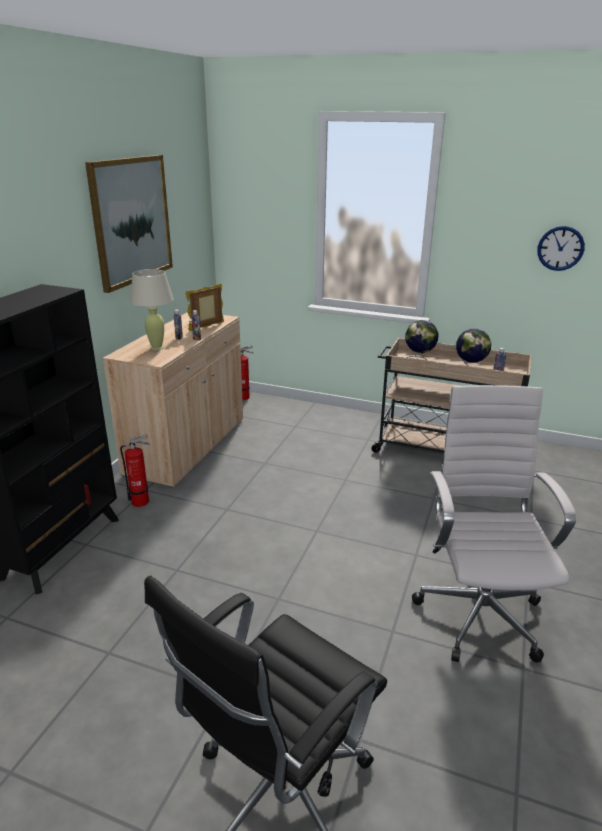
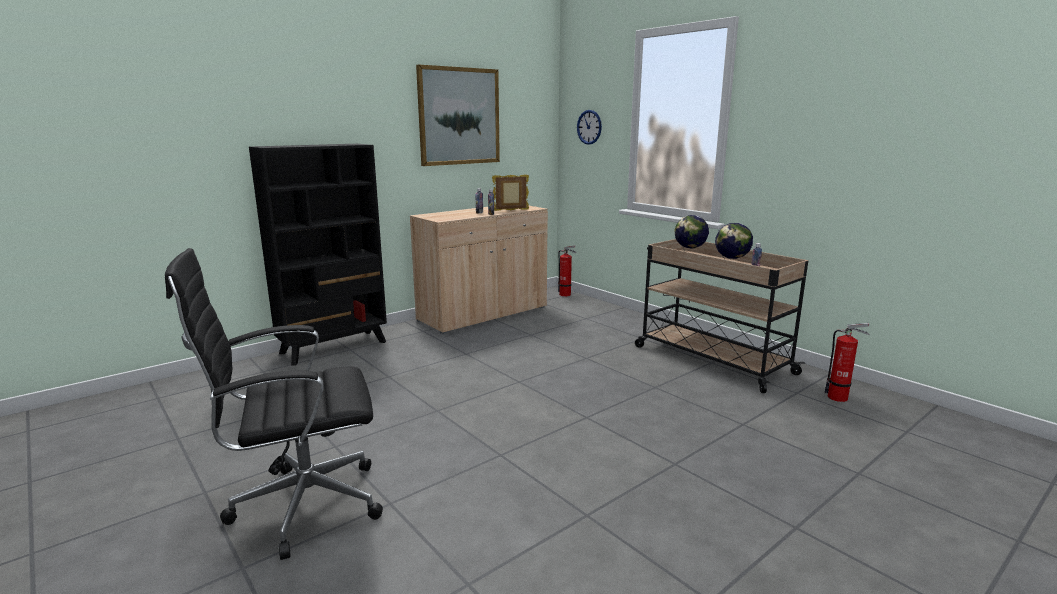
camera: 30 degrees right, 10 degrees down
(142, 501) = (413, 336): fire extinguisher -> fire extinguisher (840, 398)
(157, 347) = (454, 215): beige table lamp -> none
(478, 611) = (595, 467): white office chair -> none
(560, 248) = (852, 145): wall clock -> wall clock (589, 127)

